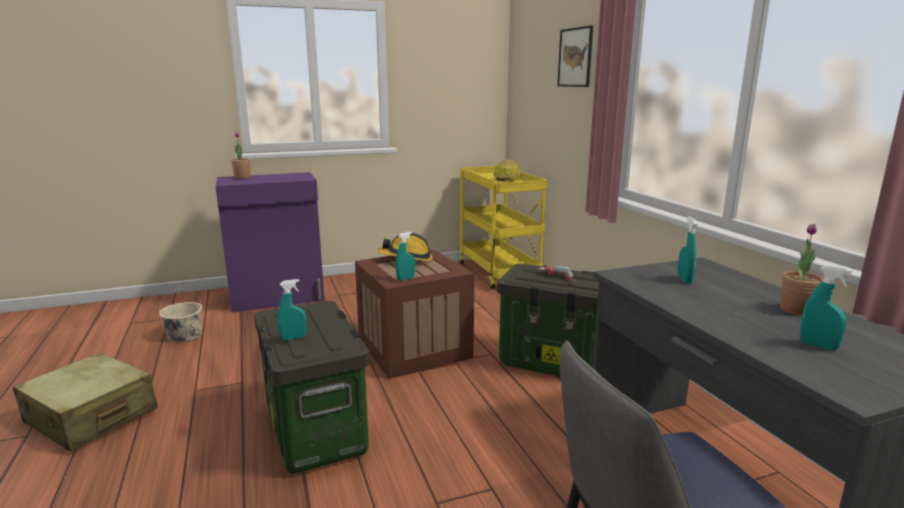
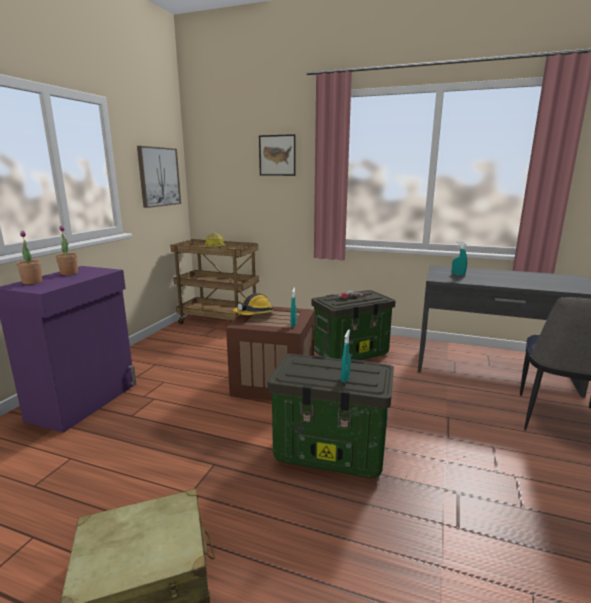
camera: 50 degrees left, 0 degrees up
(184, 335) = (62, 472): beige bucket -> none
(456, 87) = (159, 177): none -> picture
(499, 273) = (220, 321): yellow cart -> brown cart
(796, 310) = (510, 274): potted plant -> potted plant (69, 273)
(818, 346) = (548, 282): turquoise spray bottle -> none

